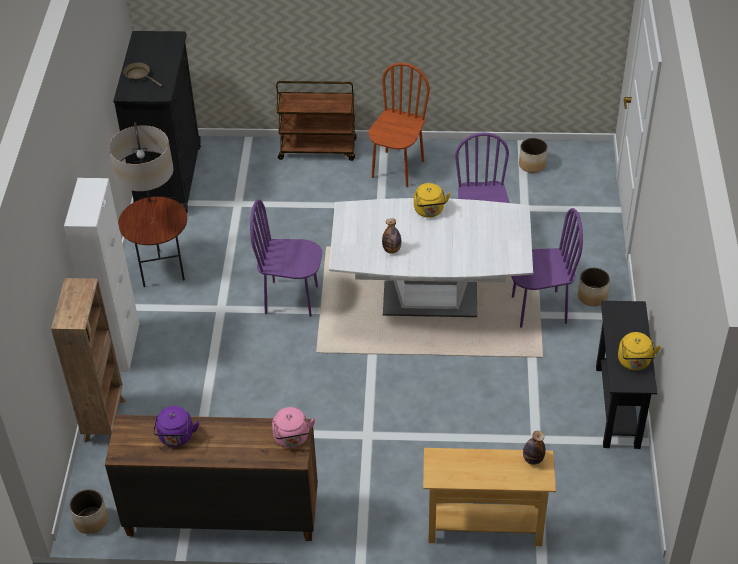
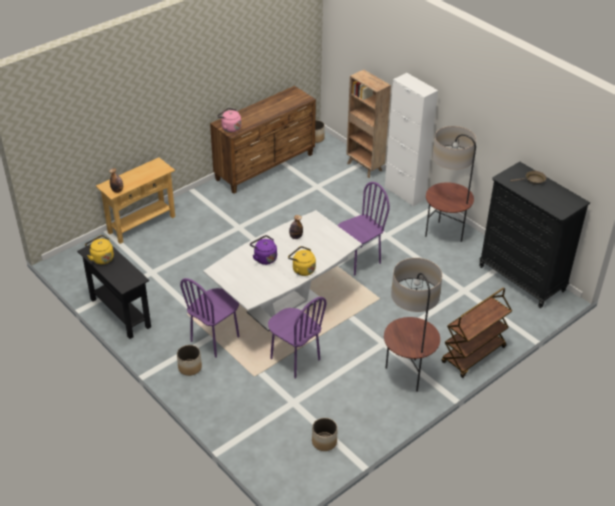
camera: 135 degrees right, 5 degrees down
(176, 437) = (279, 105): purple kettle -> purple kettle (264, 258)
(397, 169) = (407, 375): brown chair -> floor lamp

